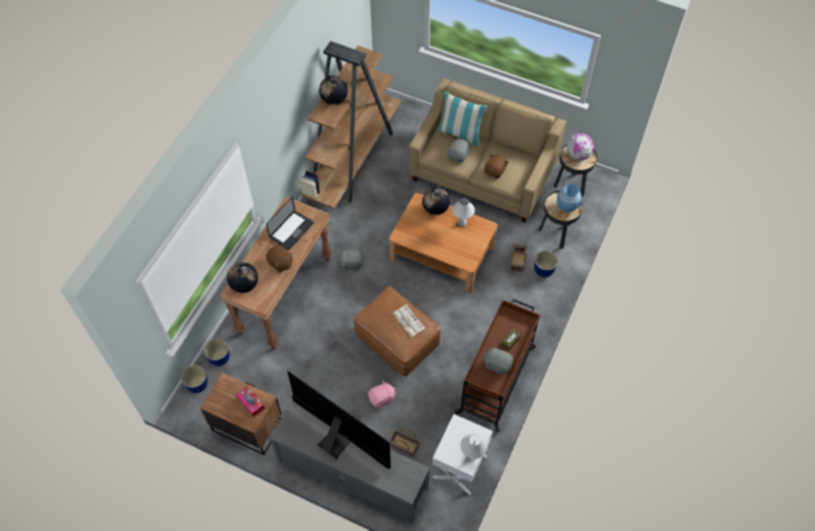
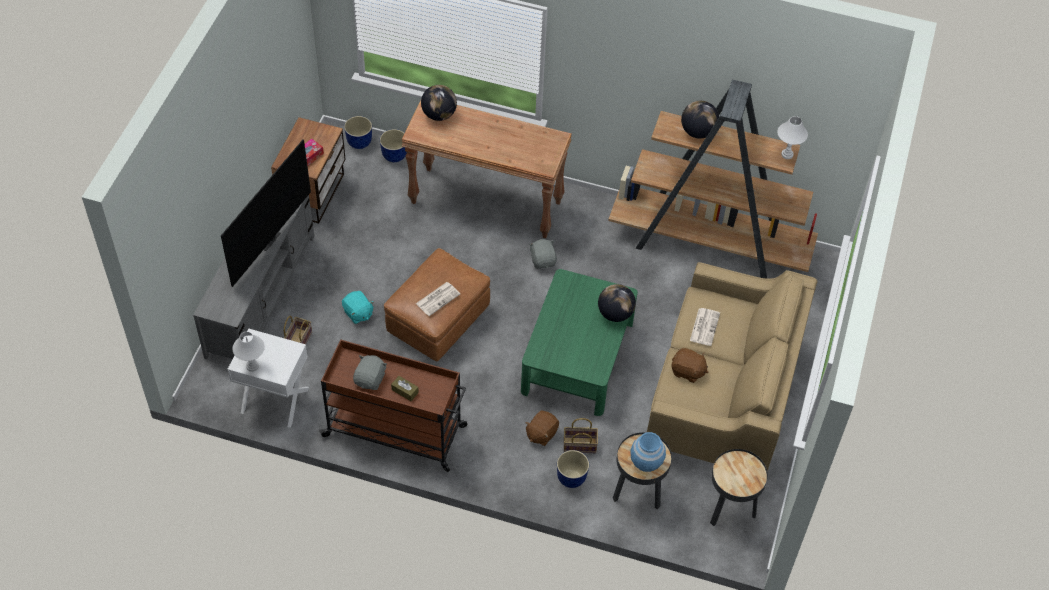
camera: 80 degrees right, 5 degrees down
(280, 263) = (473, 142): brown plush toy -> brown plush toy (541, 433)
(291, 231) = (521, 145): laptop -> none
(382, 398) = (358, 313): pink plush toy -> turquoise plush toy
(442, 253) = (577, 357): brown coffee table -> green coffee table
(458, 155) = (704, 326): grey plush toy -> newspaper
(460, 133) = (745, 327): pillow -> none
(462, 223) = (598, 345): white table lamp -> white table lamp (787, 155)
(578, 155) = (743, 473): globe -> none

